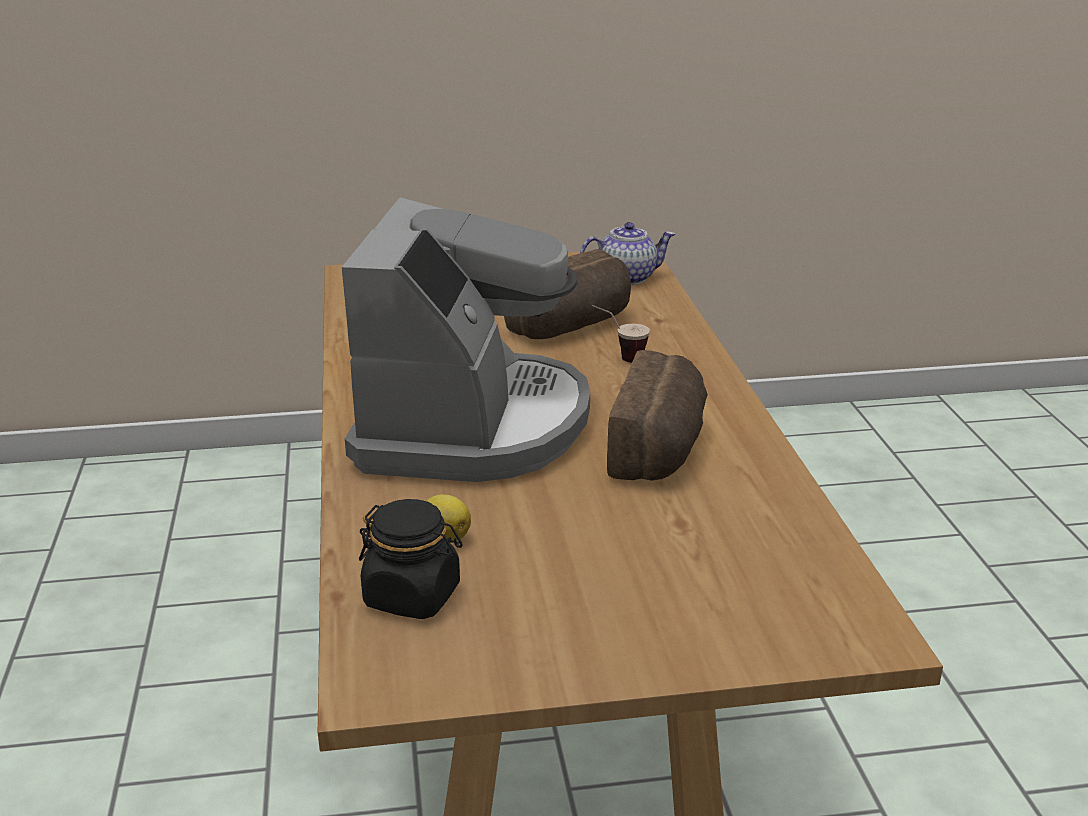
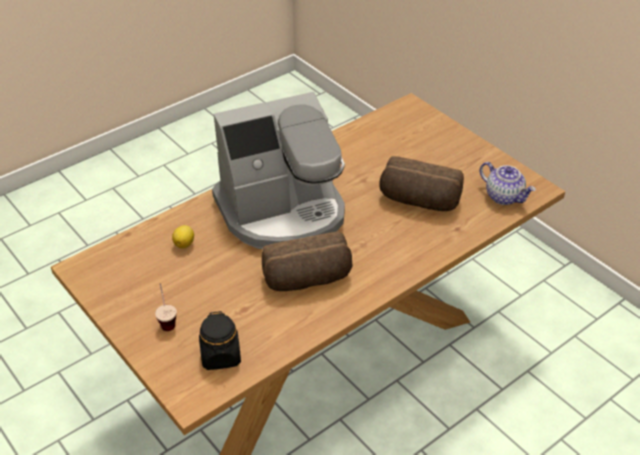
camera: 60 degrees right, 15 degrees up
(413, 596) = (139, 253): black jar -> black jar (221, 356)
(619, 357) = (395, 231): cup -> cup (167, 320)

